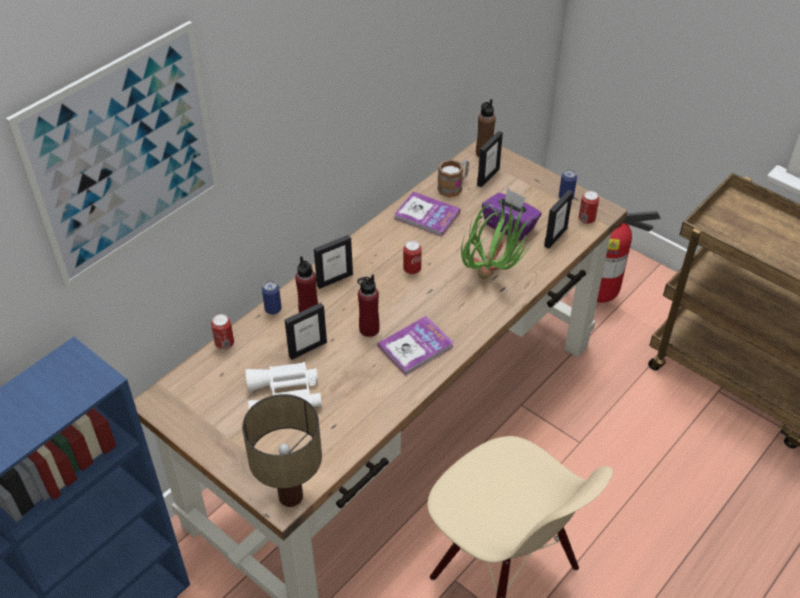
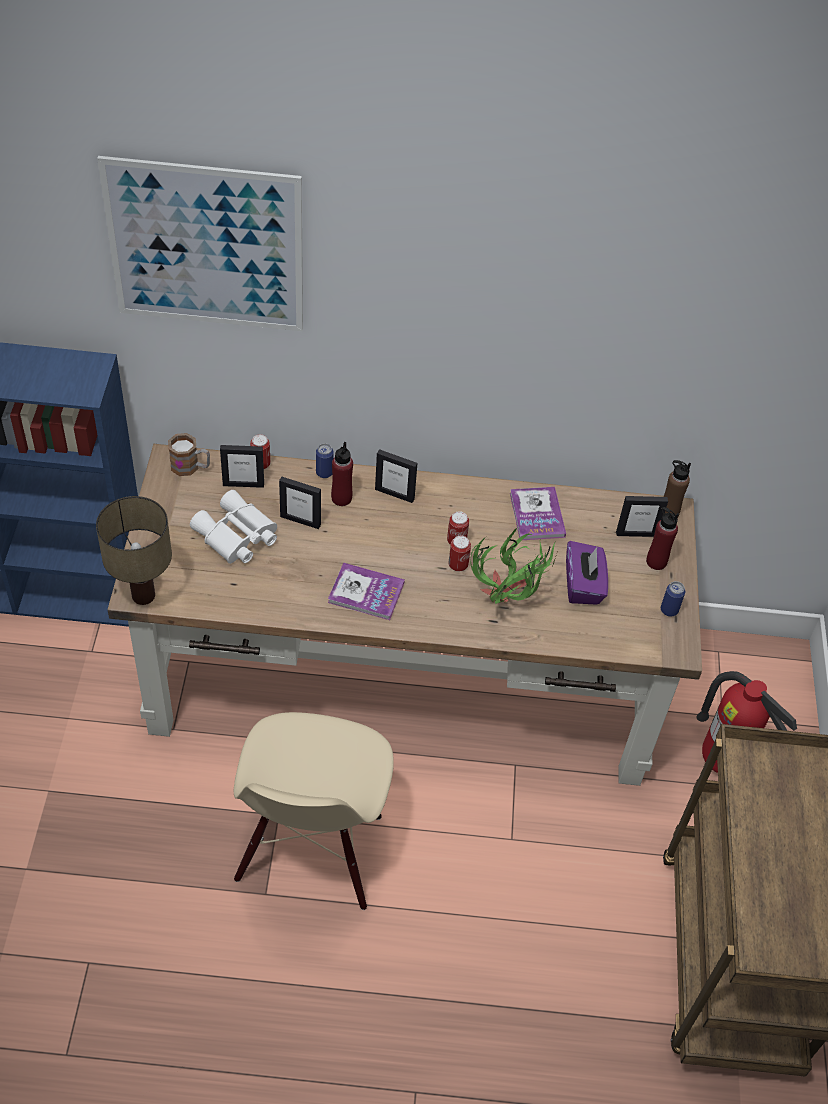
camera: 50 degrees right, 5 degrees up
(369, 329) = (358, 549): red bottle -> red bottle (656, 561)
(454, 186) = (596, 514): mug -> mug (190, 467)
(555, 237) = (602, 628): picture frame -> picture frame (243, 484)
(586, 219) = (652, 642): can -> can (458, 565)

